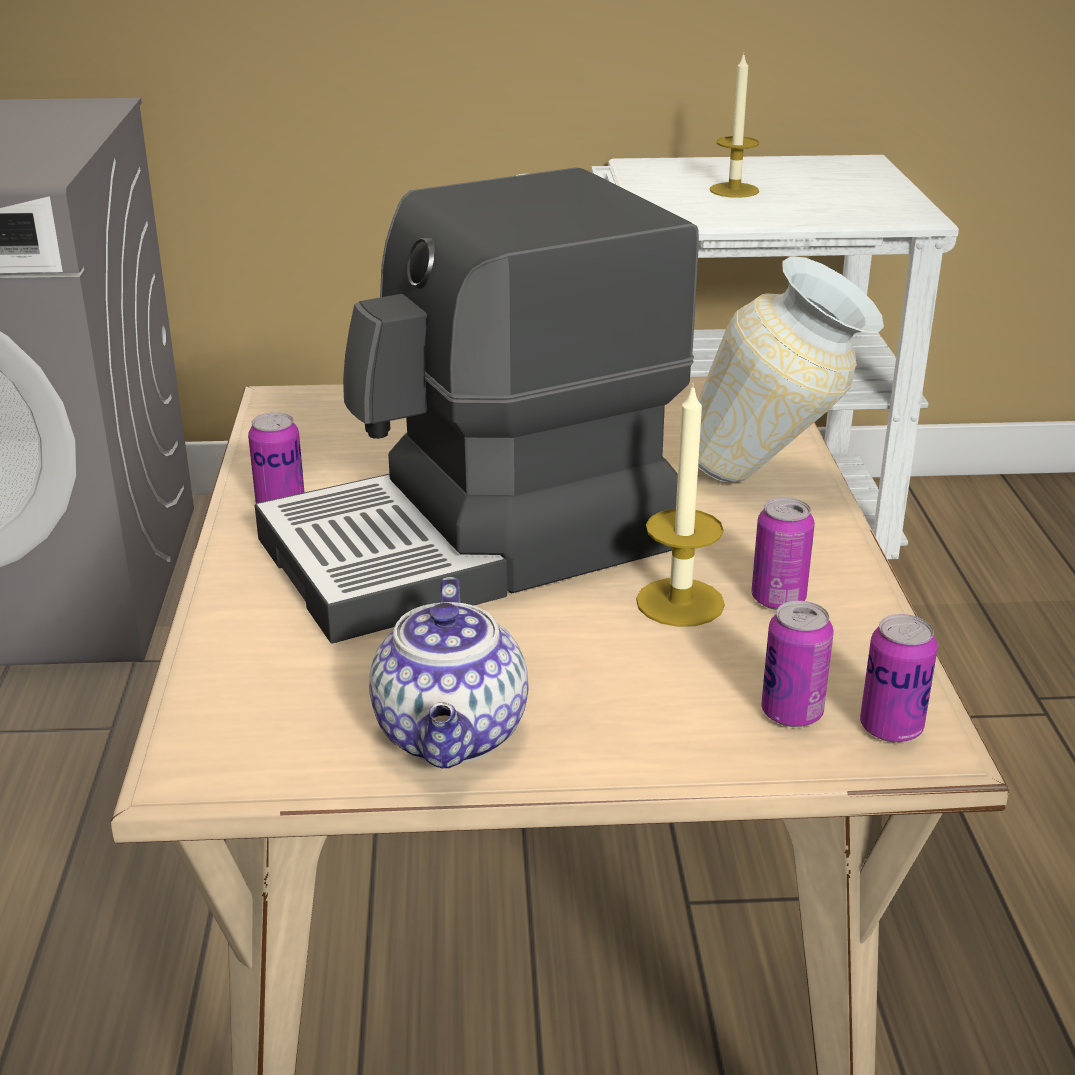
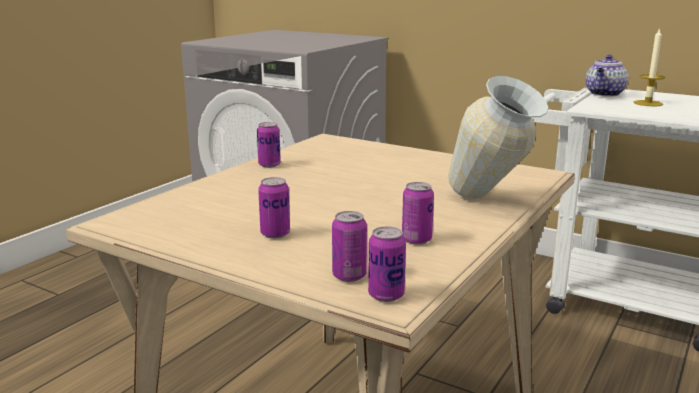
camera: 35 degrees right, 10 degrees down
(452, 736) = (203, 240): teapot -> teapot (604, 94)
(476, 546) = (318, 192): coffee machine -> none
(551, 671) = (275, 234): none -> can
(680, 602) = (369, 229): candle -> none

